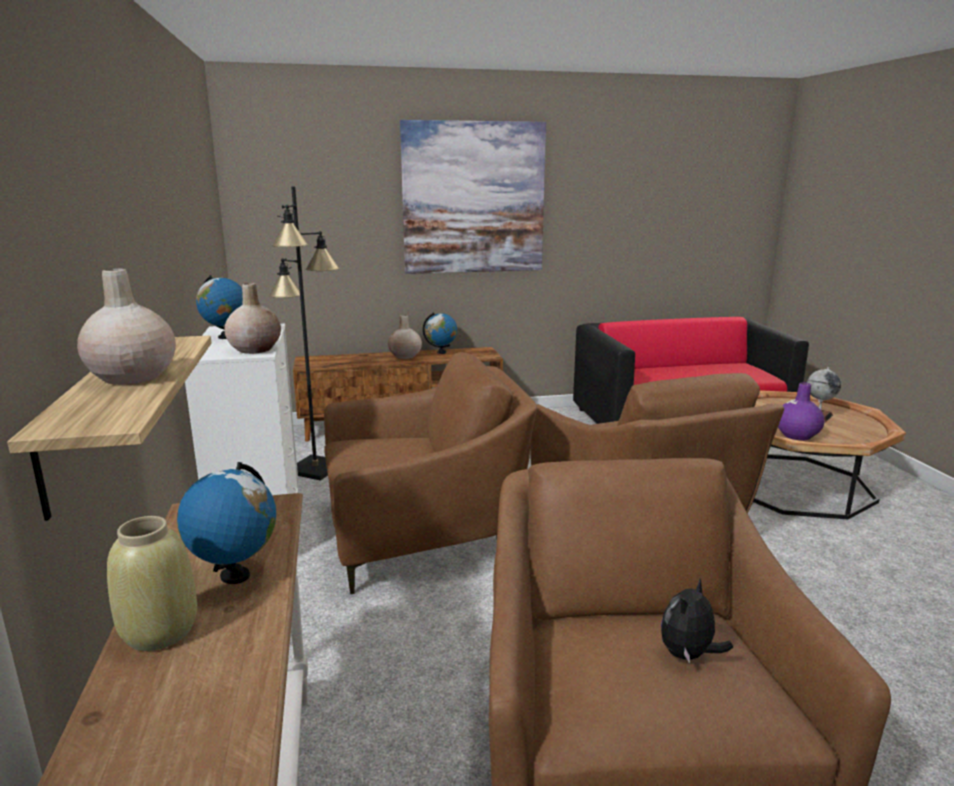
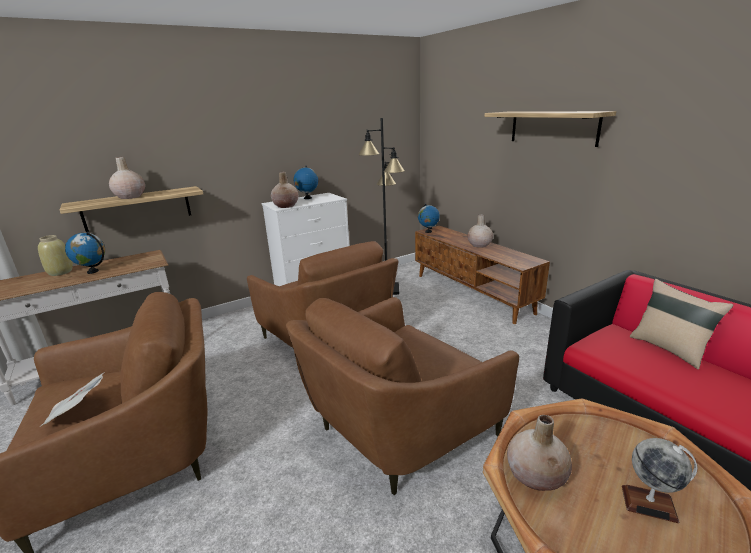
camera: 70 degrees right, 5 degrees up
(441, 352) = (505, 251): globe -> globe (428, 231)
(473, 198) = (553, 127): picture -> shelf
(657, 368) = (669, 349): none -> beige pillow
(688, 655) = (78, 411): plush toy -> newspaper
(797, 435) = (536, 476): purple vase -> beige vase

